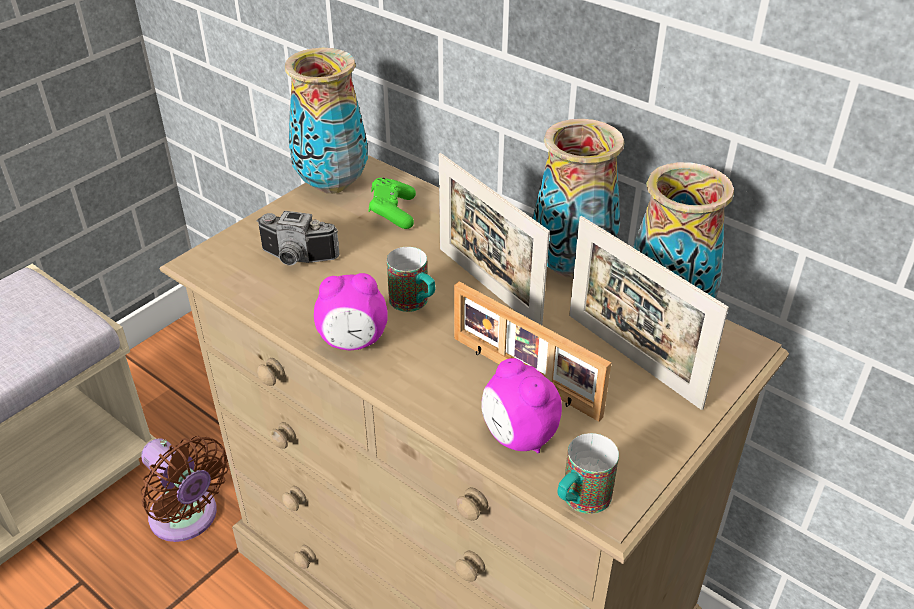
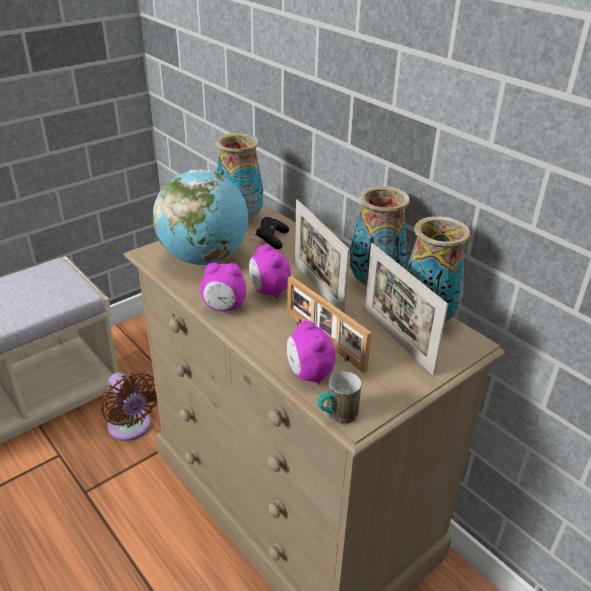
camera: 10 degrees right, 5 degrees down
(296, 259) = (204, 258): camera -> globe
(392, 213) = (272, 239): green game controller -> black game controller
(414, 303) = (268, 291): mug -> alarm clock

